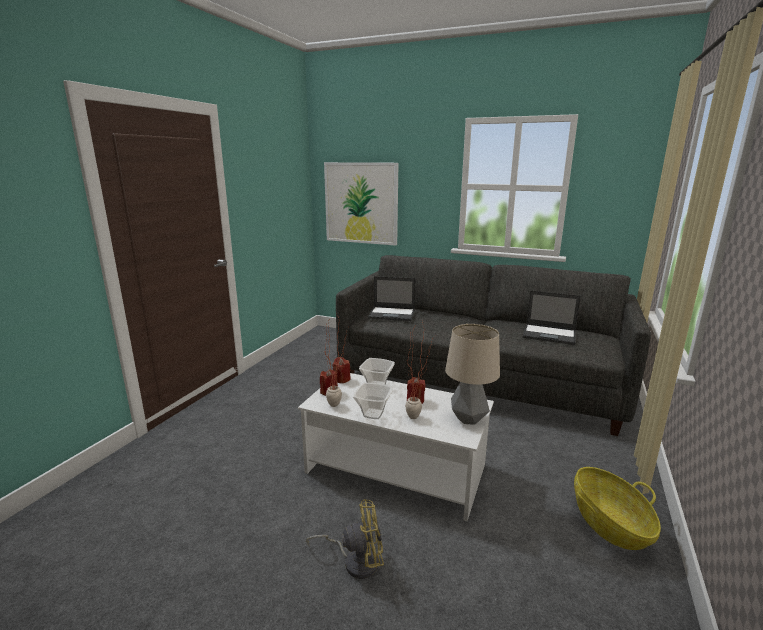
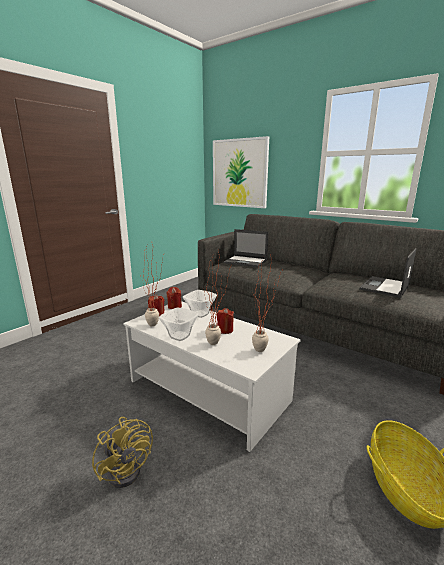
camera: 15 degrees right, 0 degrees up
(355, 561) = (128, 467): yellow fan -> yellow fan turned 45 degrees clockwise
(468, 419) = (264, 352): table lamp -> potted plant
(550, 334) = (385, 287): laptop -> laptop turned 90 degrees clockwise

